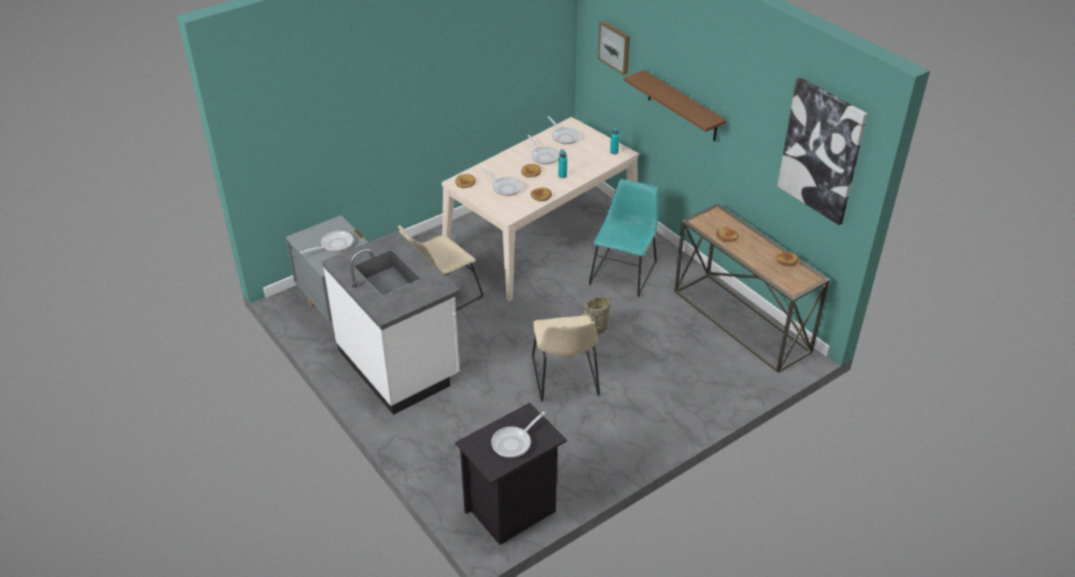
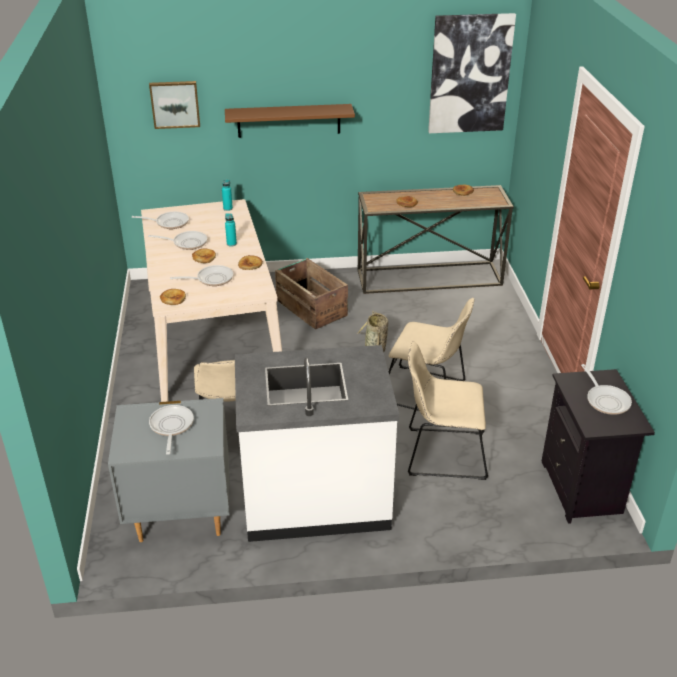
camera: 60 degrees left, 5 degrees down
(495, 413) = (442, 453): none -> beige chair
(624, 271) = (311, 307): turquoise chair -> crate

